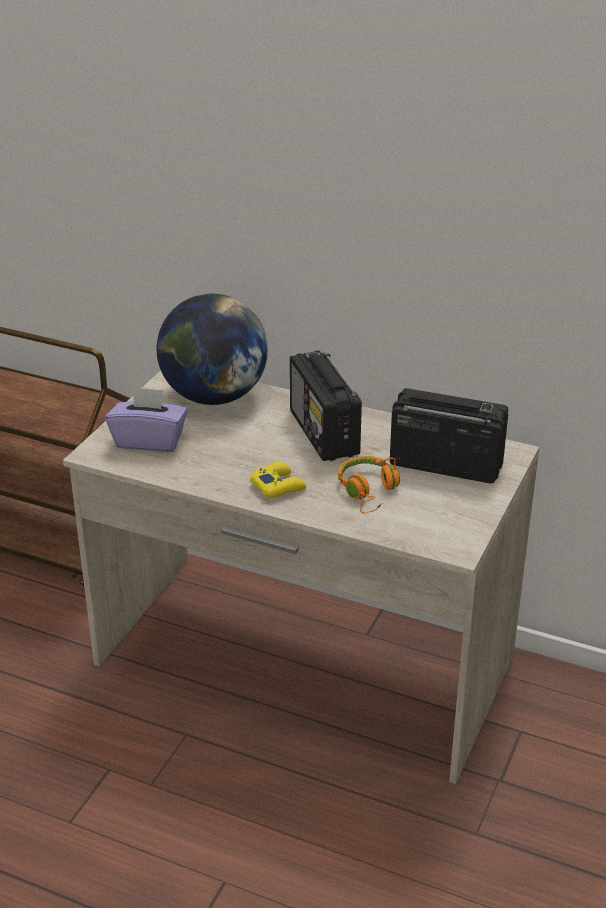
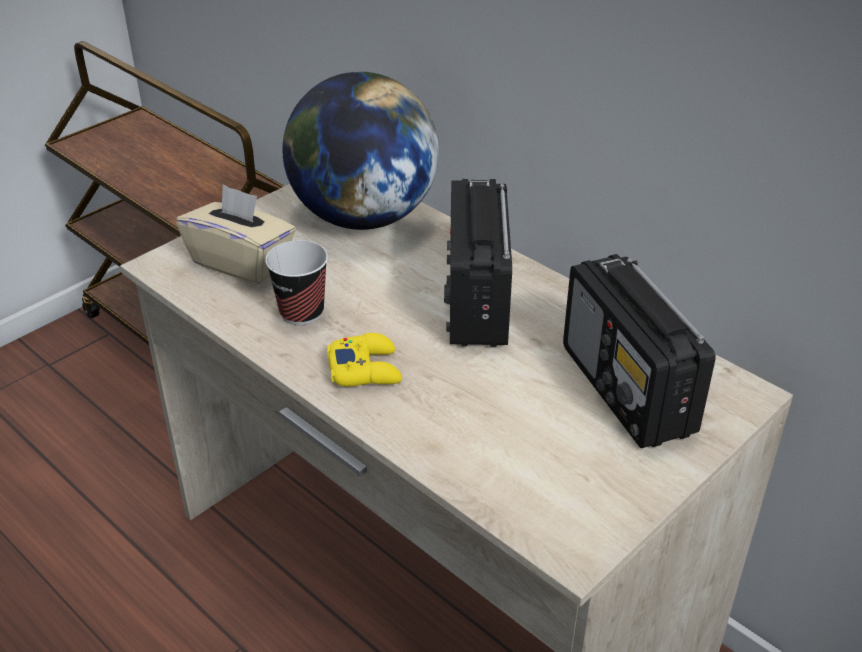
camera: 20 degrees right, 5 degrees up
(149, 441) = (242, 262): purple tissue box -> beige tissue box
(213, 463) = (301, 312): none -> cup
(369, 492) = (489, 410): orange headphones -> none
(444, 464) = (627, 391): radio -> radio turned 150 degrees counterclockwise

